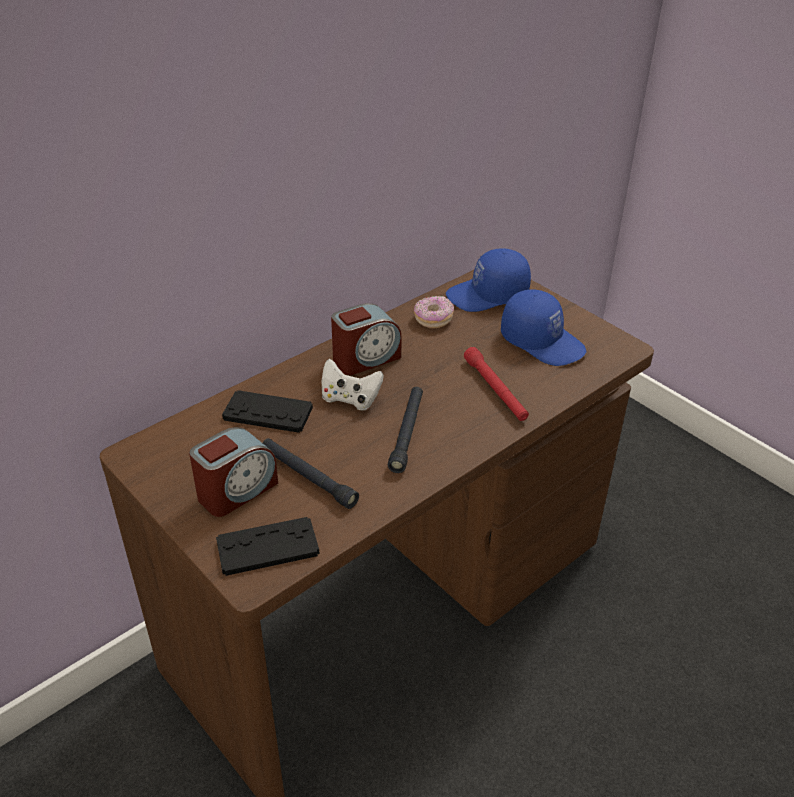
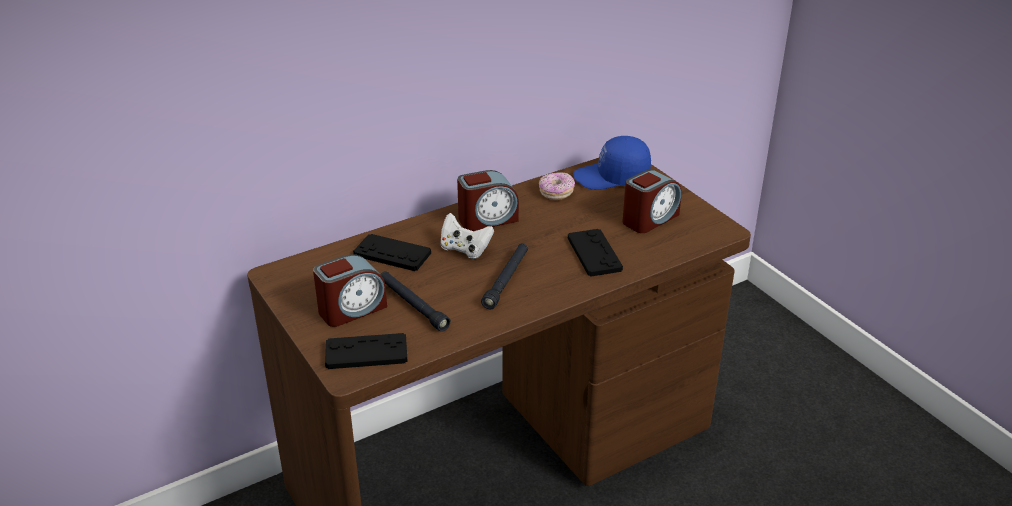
camera: 10 degrees right, 5 degrees down
(495, 390) = (594, 254): red flashlight -> black game controller
(542, 341) = (649, 219): blue cap -> alarm clock

